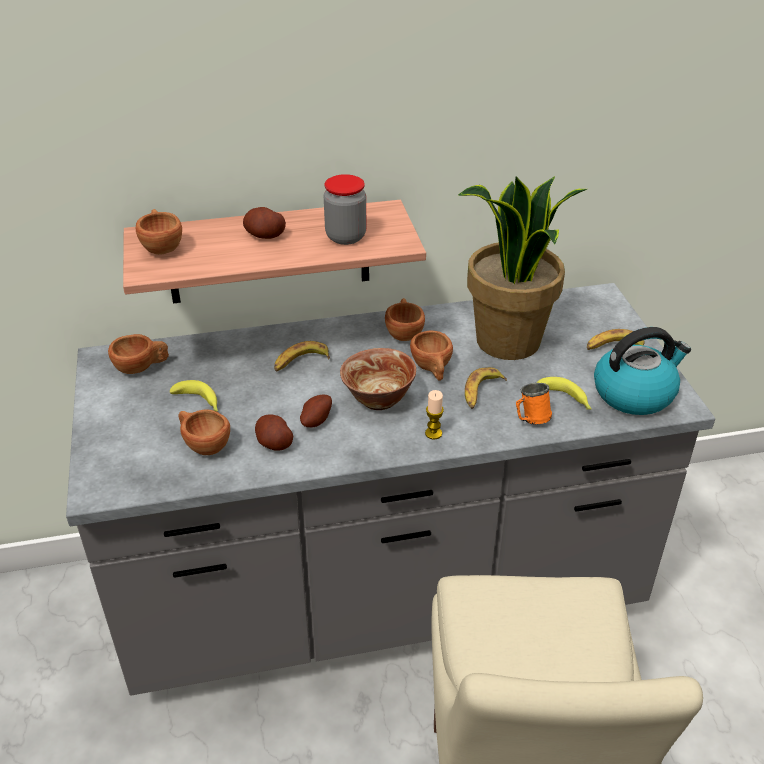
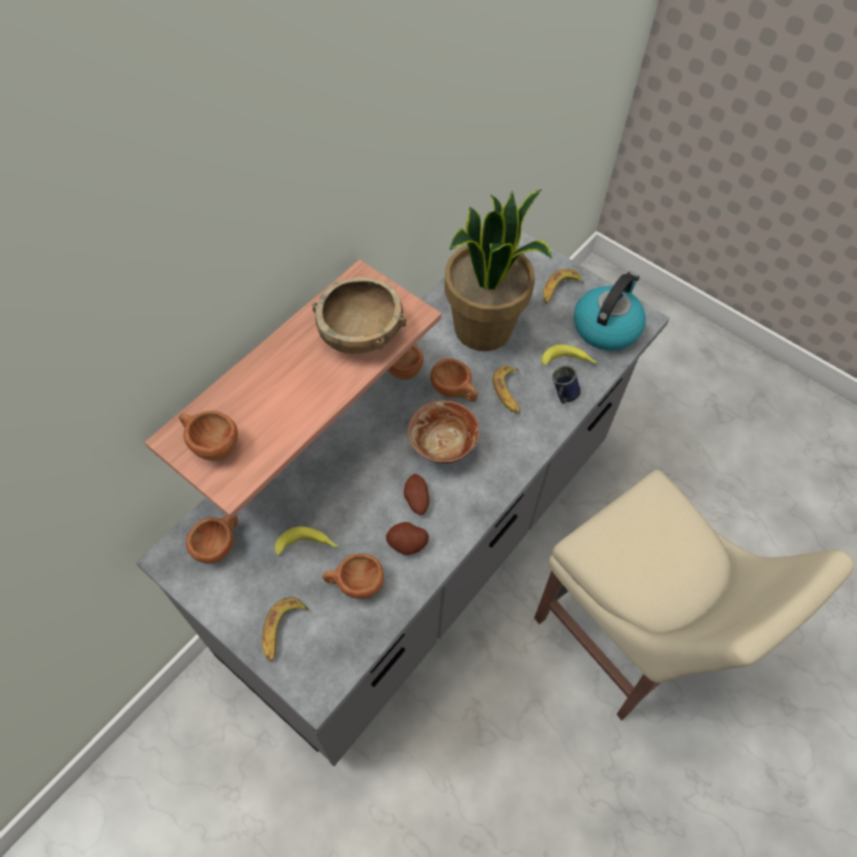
camera: 40 degrees left, 20 degrees up
(265, 235) = (290, 373): potato -> none
(300, 362) = (349, 450): banana -> banana (282, 630)
(346, 237) = (361, 333): jar -> brown bowl
(433, 433) = (510, 454): candle -> none
(530, 420) = (562, 396): orange mug -> blue mug

